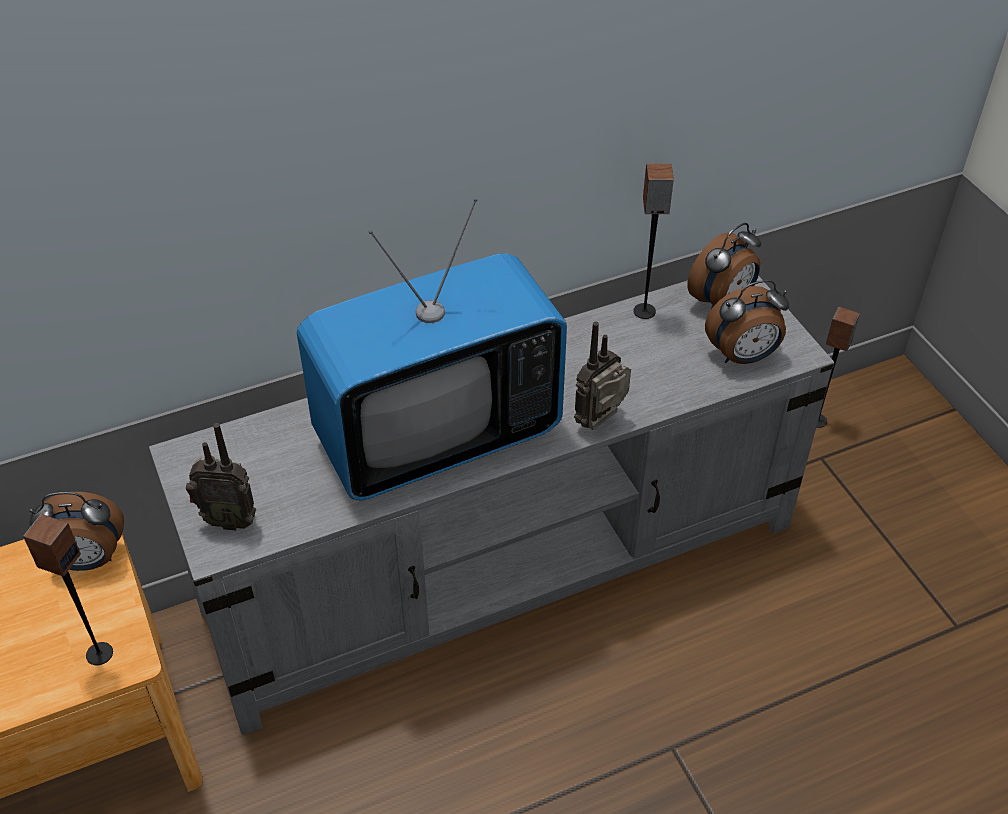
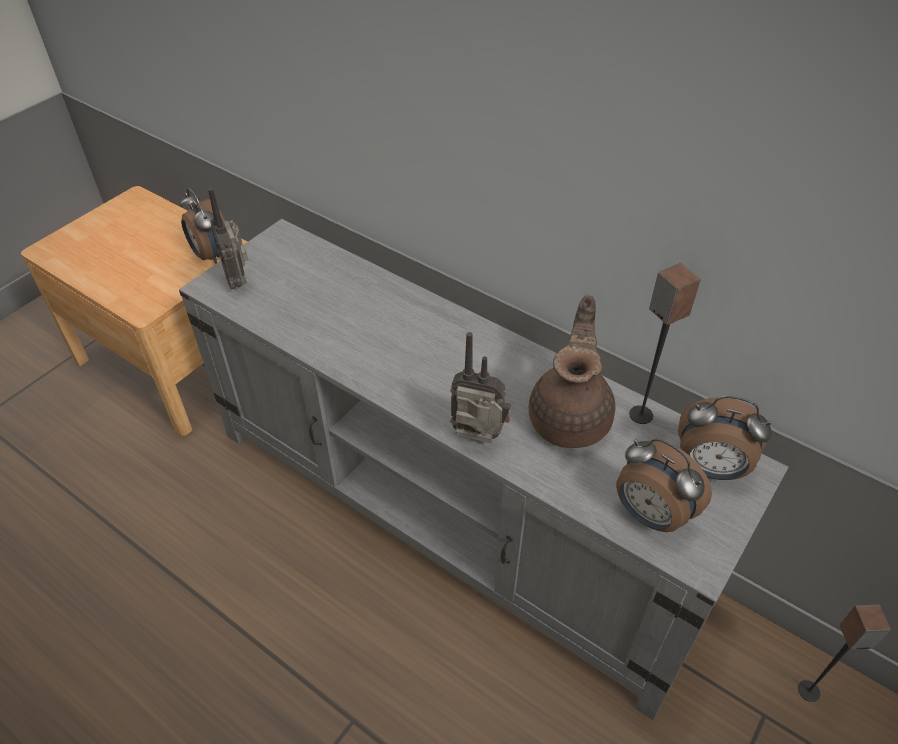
camera: 60 degrees right, 0 degrees up
(99, 653) = (142, 295): speaker -> none
(437, 436) = (386, 347): television -> none
(617, 353) = (571, 417): none -> brown teapot

